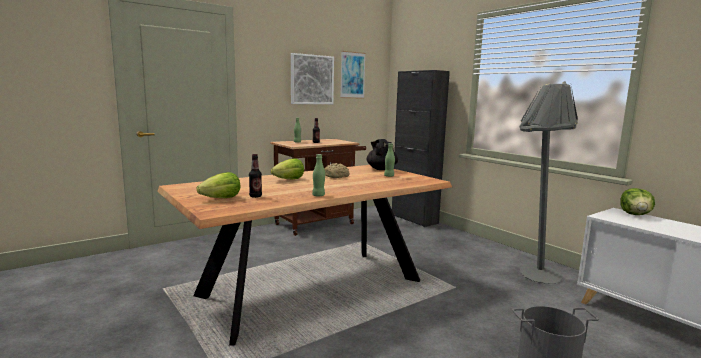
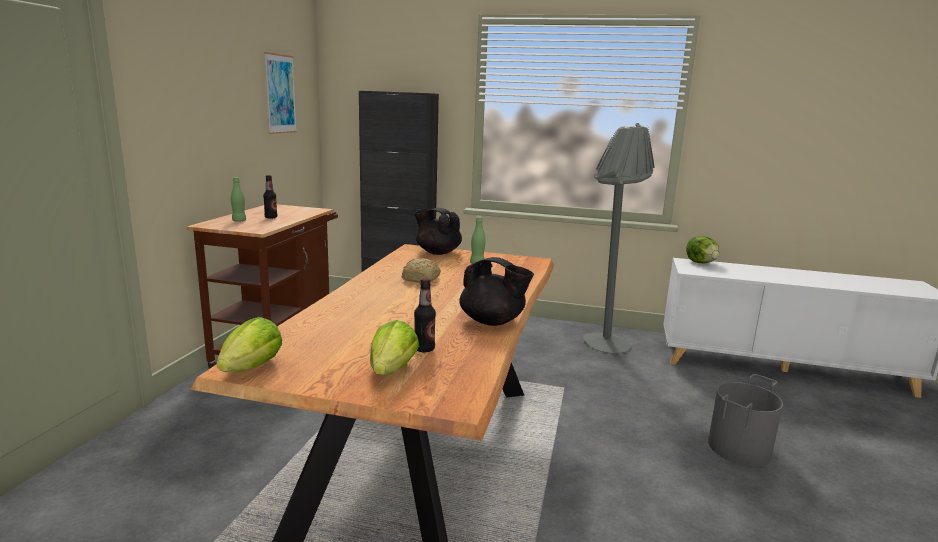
camera: 40 degrees left, 5 degrees up
(289, 180) = (380, 301): lettuce -> lettuce (252, 368)
(312, 79) = (231, 104): picture -> none
(318, 195) = (492, 322): green bottle -> black teapot

